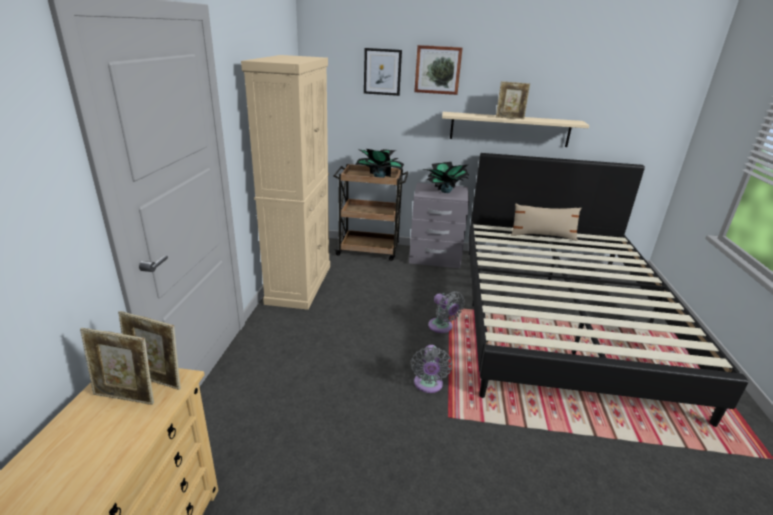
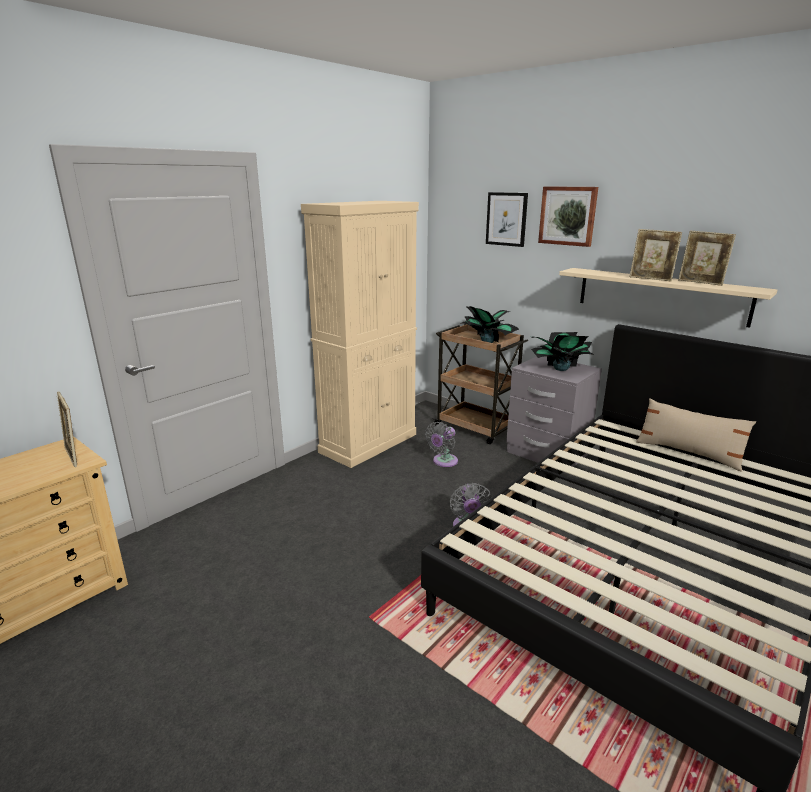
camera: 35 degrees right, 5 degrees down
(126, 397) = (44, 461): picture frame -> picture frame (700, 283)
(428, 385) = (384, 578): grey fan -> grey fan (443, 462)

